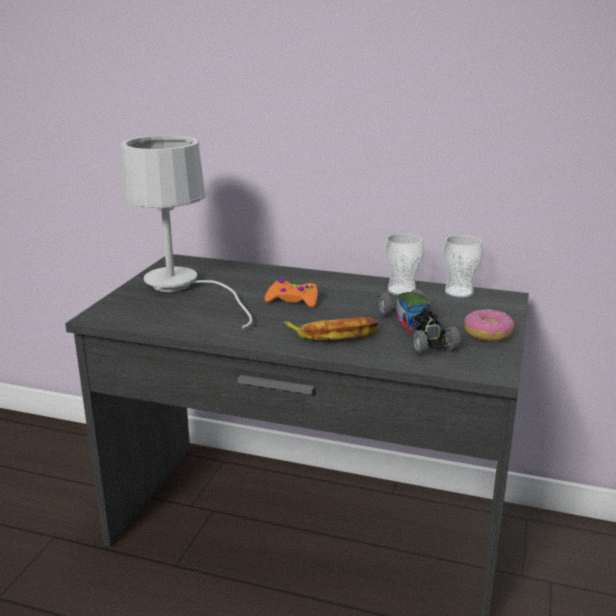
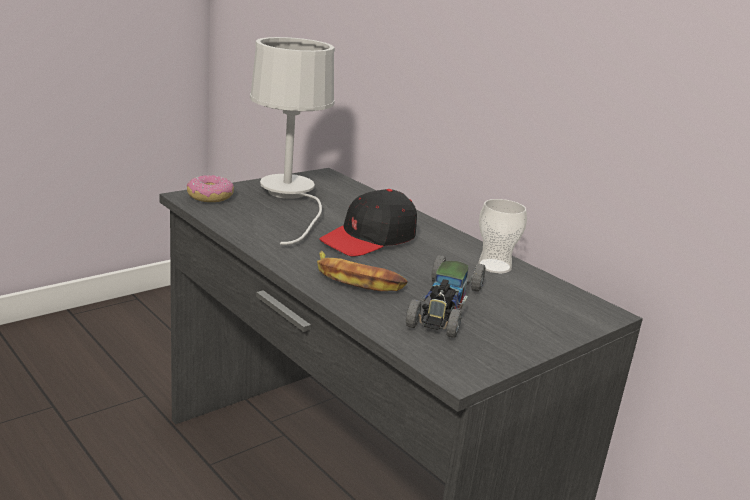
camera: 30 degrees right, 0 degrees up
(293, 300) = (369, 239): orange game controller -> black cap
(459, 292) = (556, 289): cup -> none
(488, 334) = (518, 338): donut -> donut (210, 197)

